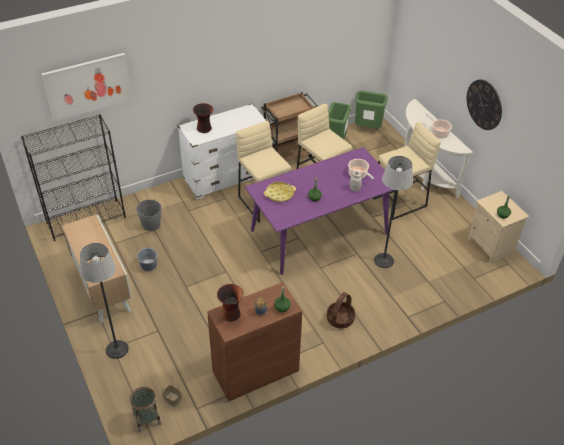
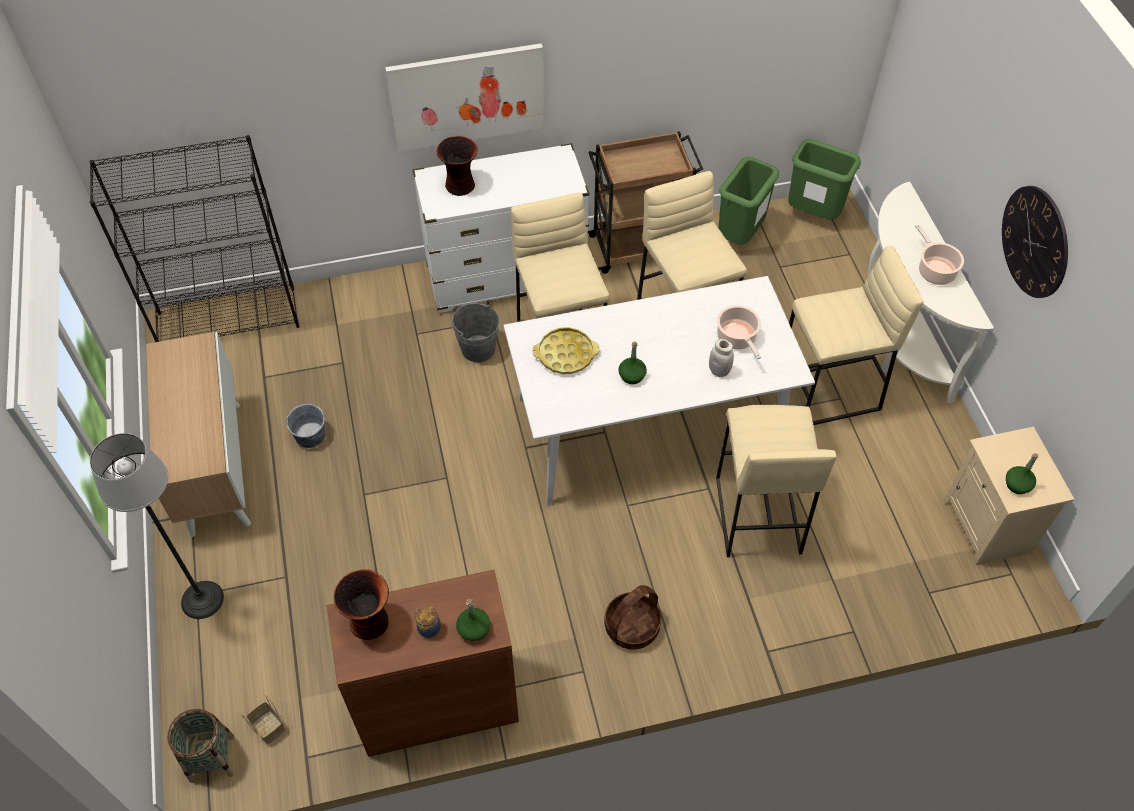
camera: 15 degrees right, 10 degrees up
(88, 86) = (222, 81): picture -> picture (467, 96)
(151, 224) = (340, 350): grey bucket -> grey bucket (478, 348)
(319, 232) = (648, 427): purple dining table -> white dining table
(383, 260) = (756, 515): floor lamp -> beige stool

